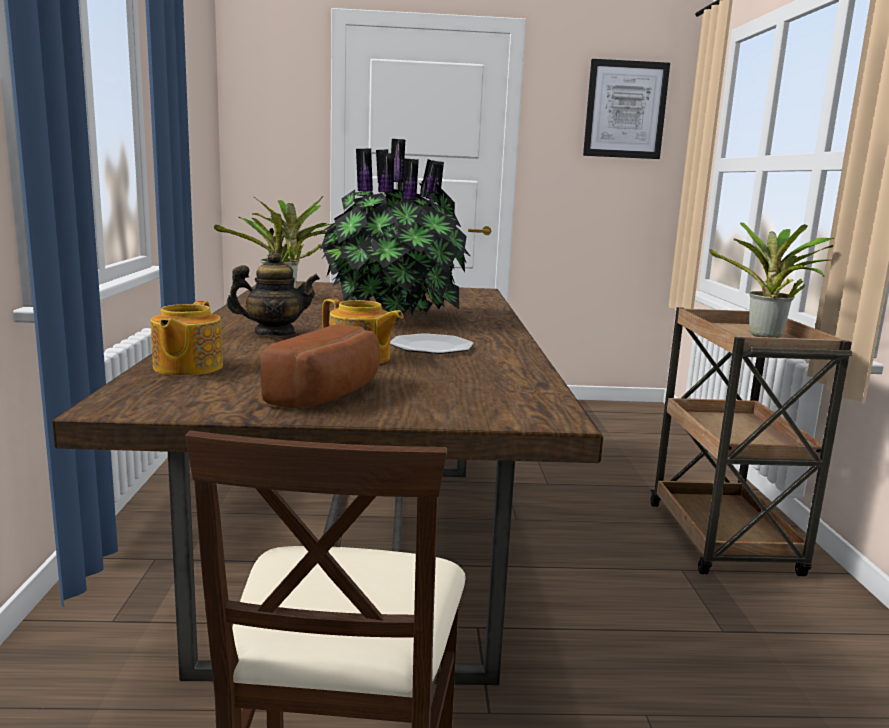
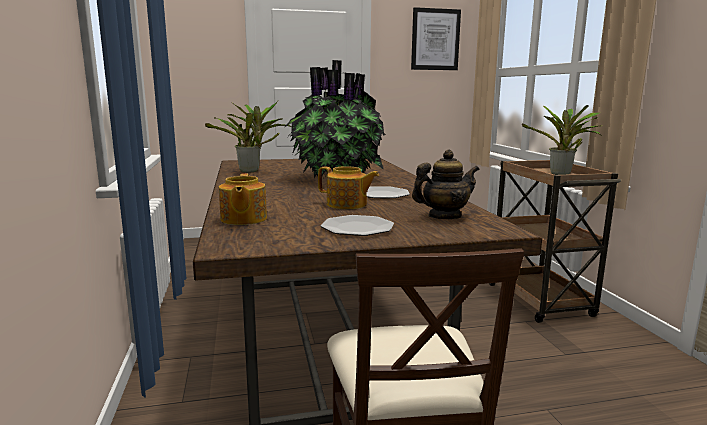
camera: 10 degrees left, 0 degrees up
(274, 333) = (273, 193): teapot -> teapot (444, 216)
(332, 394) = (357, 228): bread -> plate

